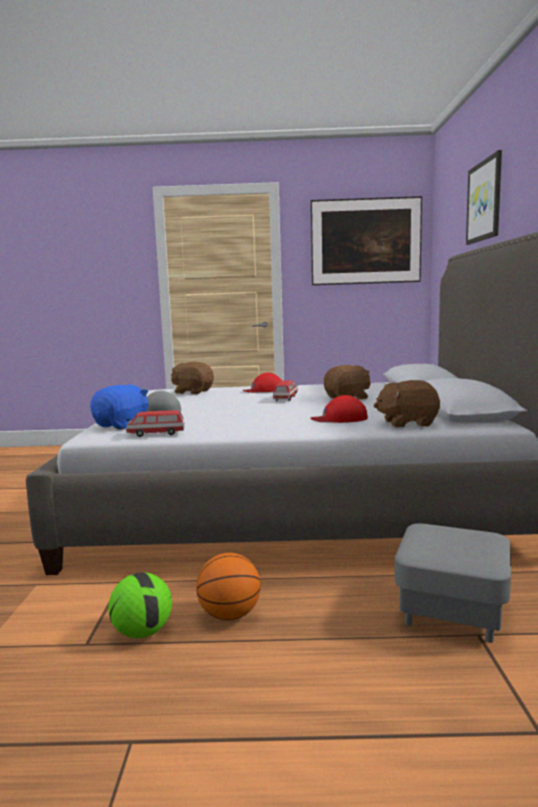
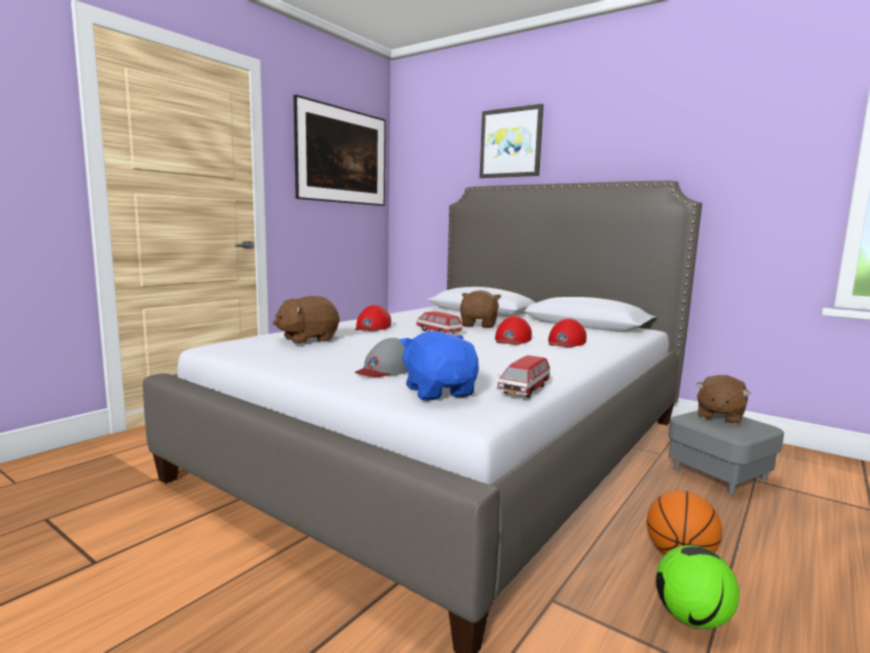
camera: 55 degrees left, 0 degrees up
(309, 410) = (512, 339): none -> red cap
(407, 423) = (612, 337): brown plush toy -> brown plush toy (719, 416)

